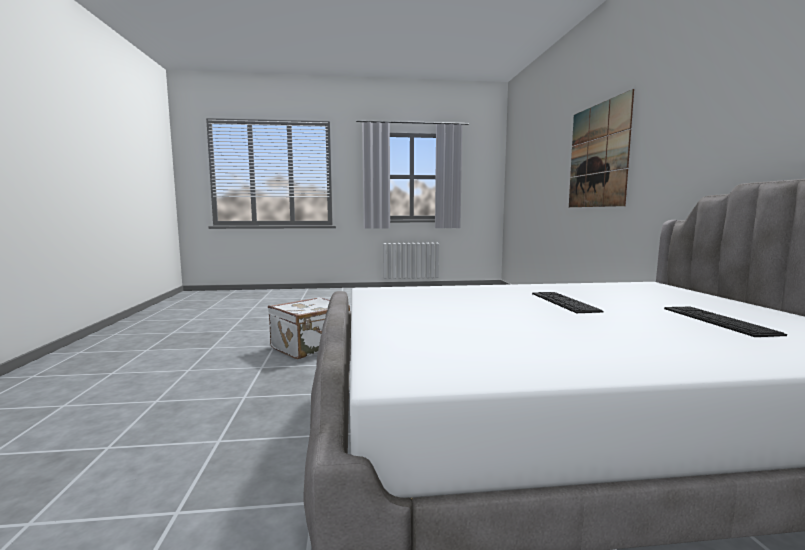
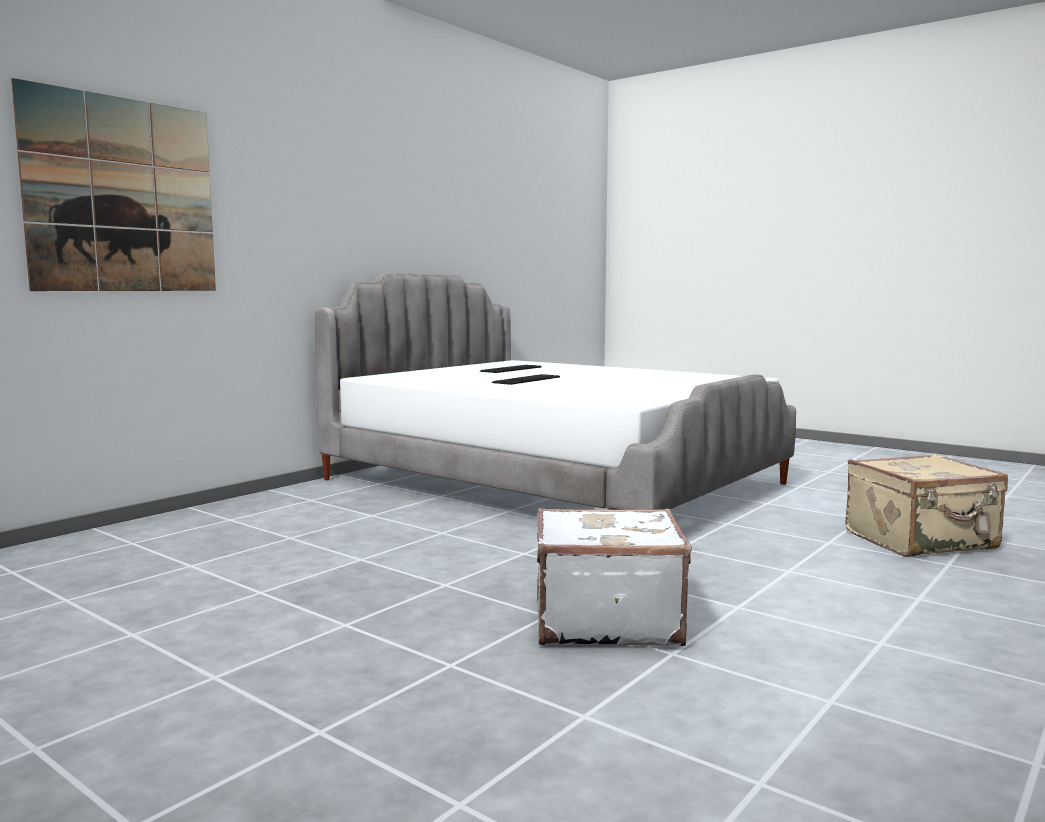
camera: 135 degrees left, 0 degrees up
(113, 481) = (922, 541): none -> beige suitcase

